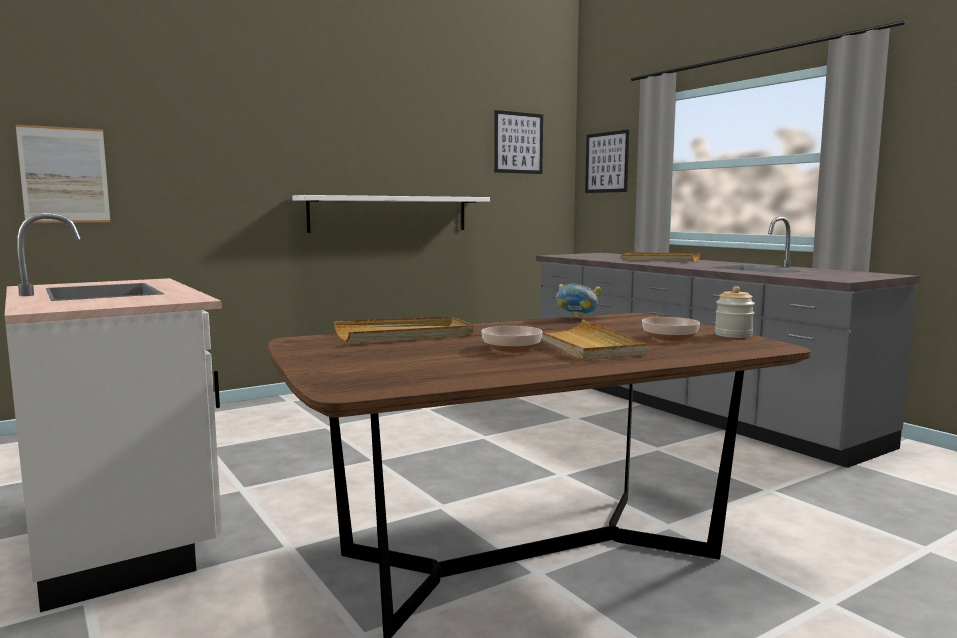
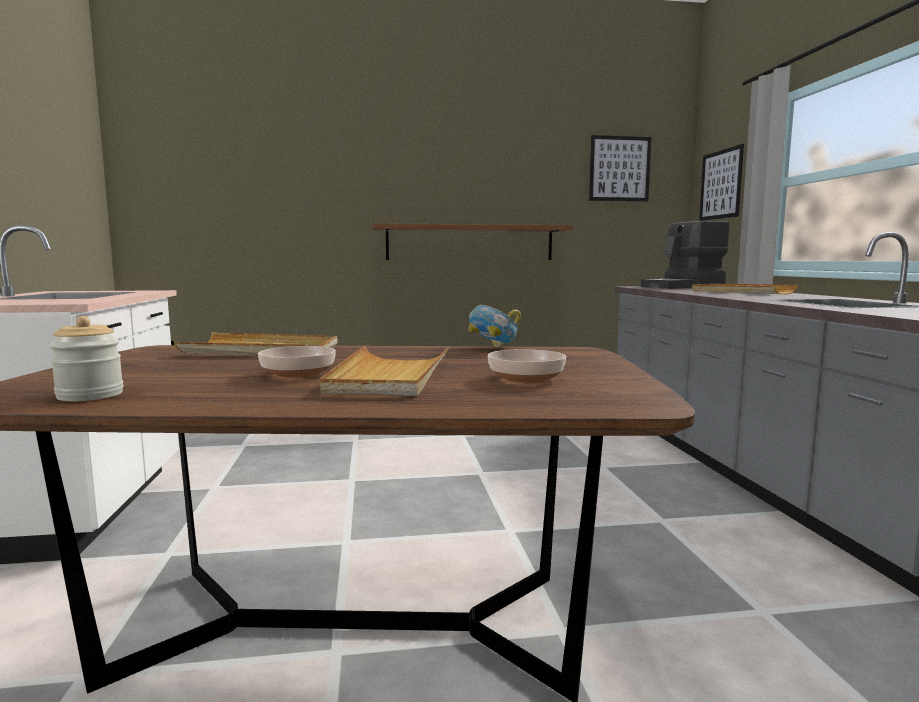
camera: 25 degrees right, 0 degrees up
(64, 175) = (182, 209): picture -> none
(390, 213) = (470, 243): white shelf -> brown shelf
(596, 255) = (684, 287): none -> coffee machine
(733, 335) = (630, 382): jar -> jar (90, 395)

